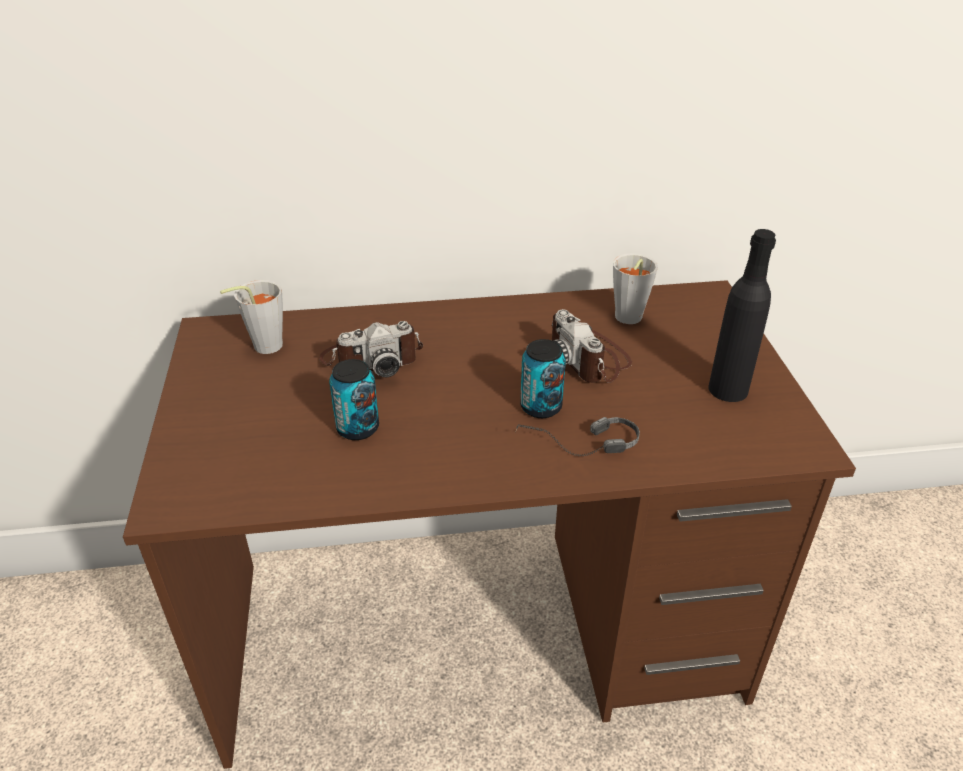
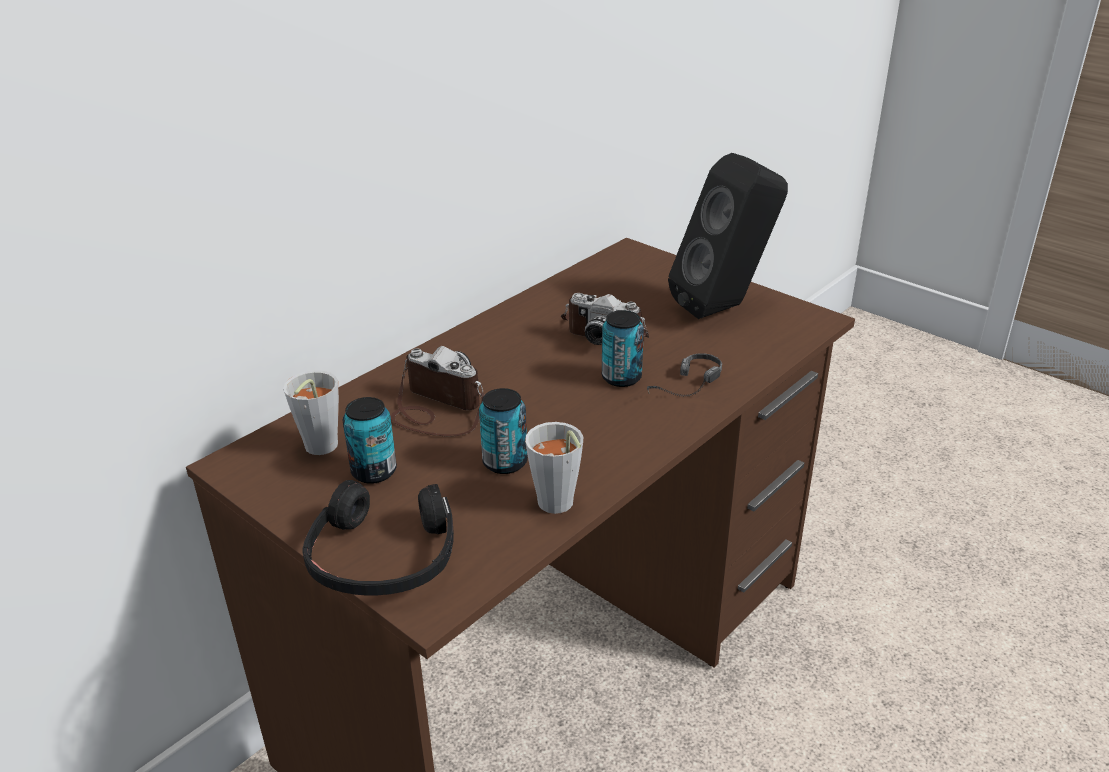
camera: 40 degrees left, 5 degrees down
(190, 451) = (383, 557): none -> black headphones
(270, 384) = (374, 471): none -> can
(371, 359) = (436, 409): camera -> camera turned 90 degrees counterclockwise
(626, 320) = (596, 292): grey cup -> grey cup (558, 507)
(728, 389) = (725, 307): black bottle -> black speaker

